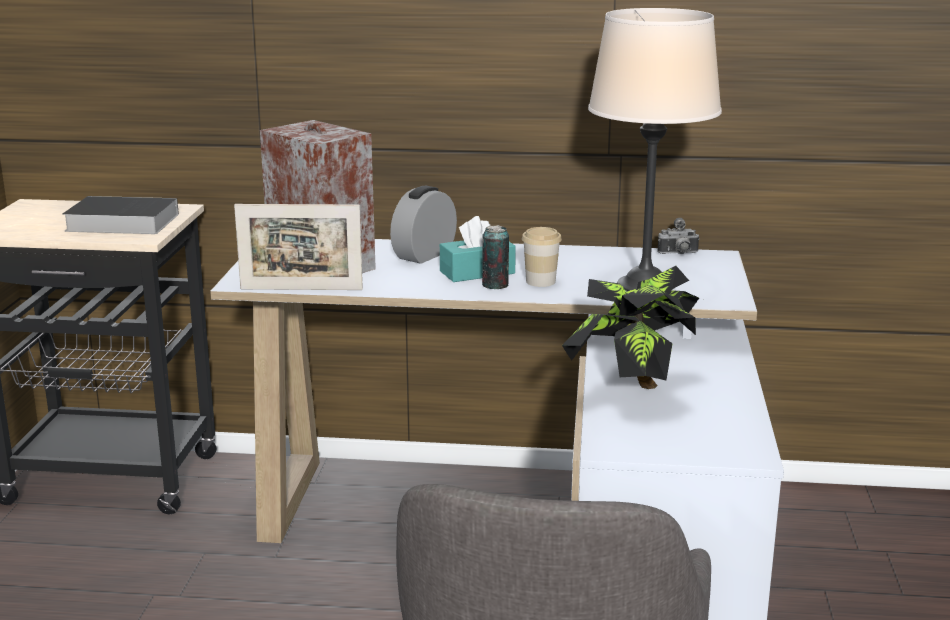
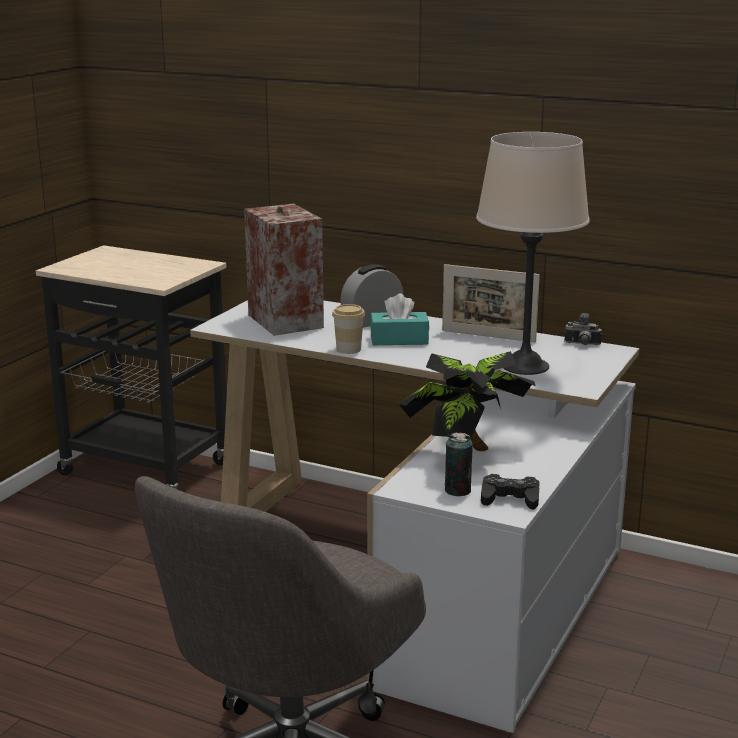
camera: 20 degrees right, 0 degrees up
(118, 223) = (153, 270): book -> none
(301, 289) = (254, 337): picture frame -> picture frame (488, 336)
(495, 285) = (402, 352): can -> can (457, 491)
(540, 281) = (442, 353): cup -> cup (348, 349)
(735, 438) = (510, 498): none -> black game controller

